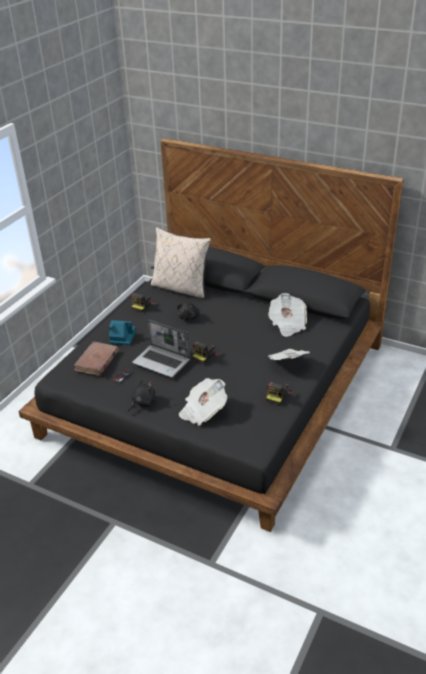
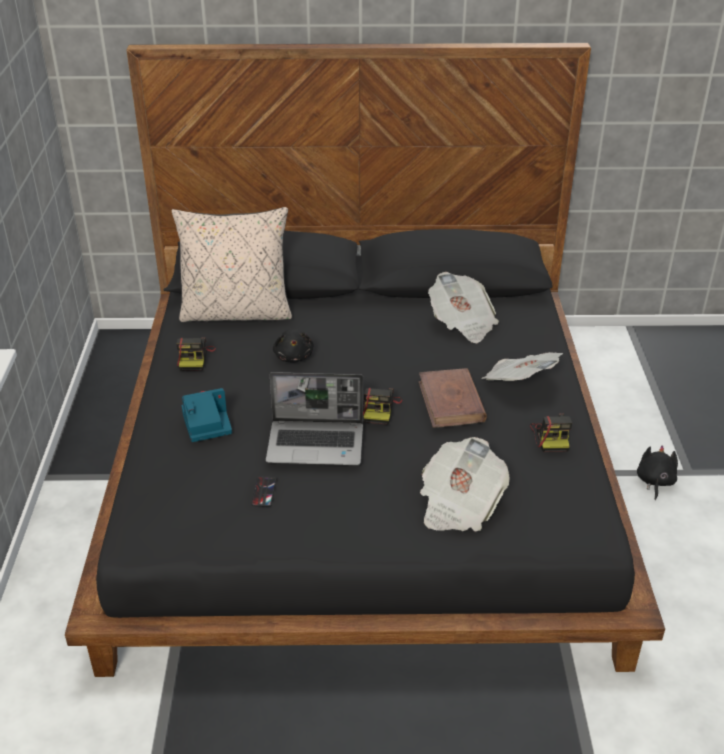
camera: 30 degrees left, 0 degrees up
(97, 361) = (194, 480): brown book -> brown book (451, 402)
(142, 403) = (342, 527): black plush toy -> black plush toy (654, 482)

